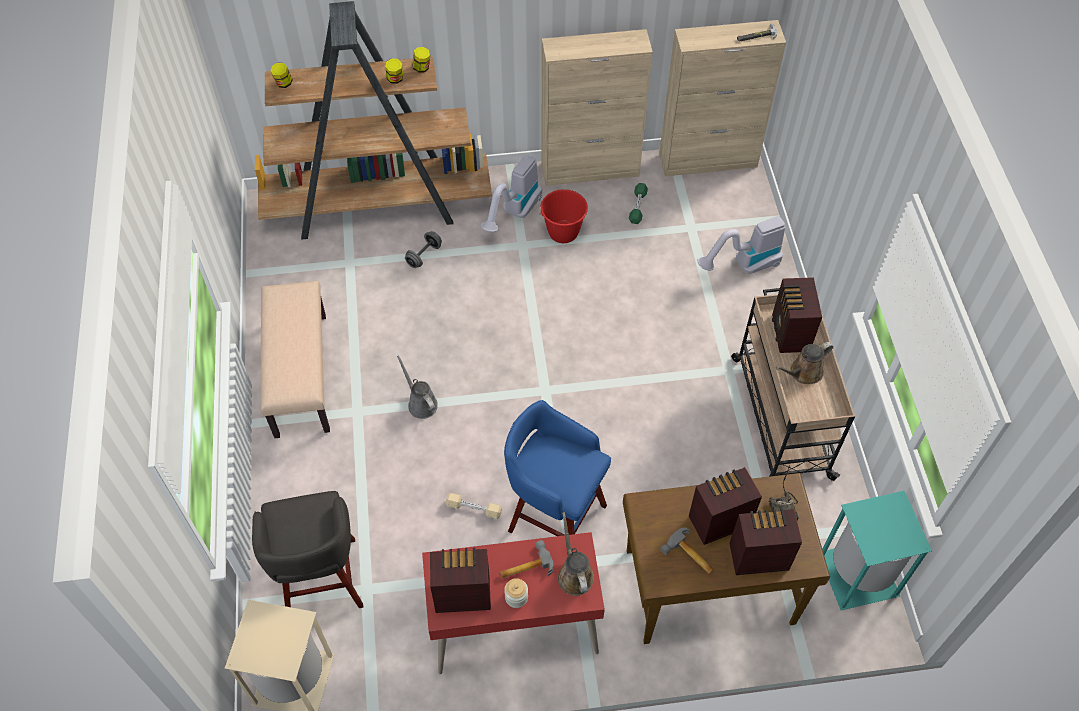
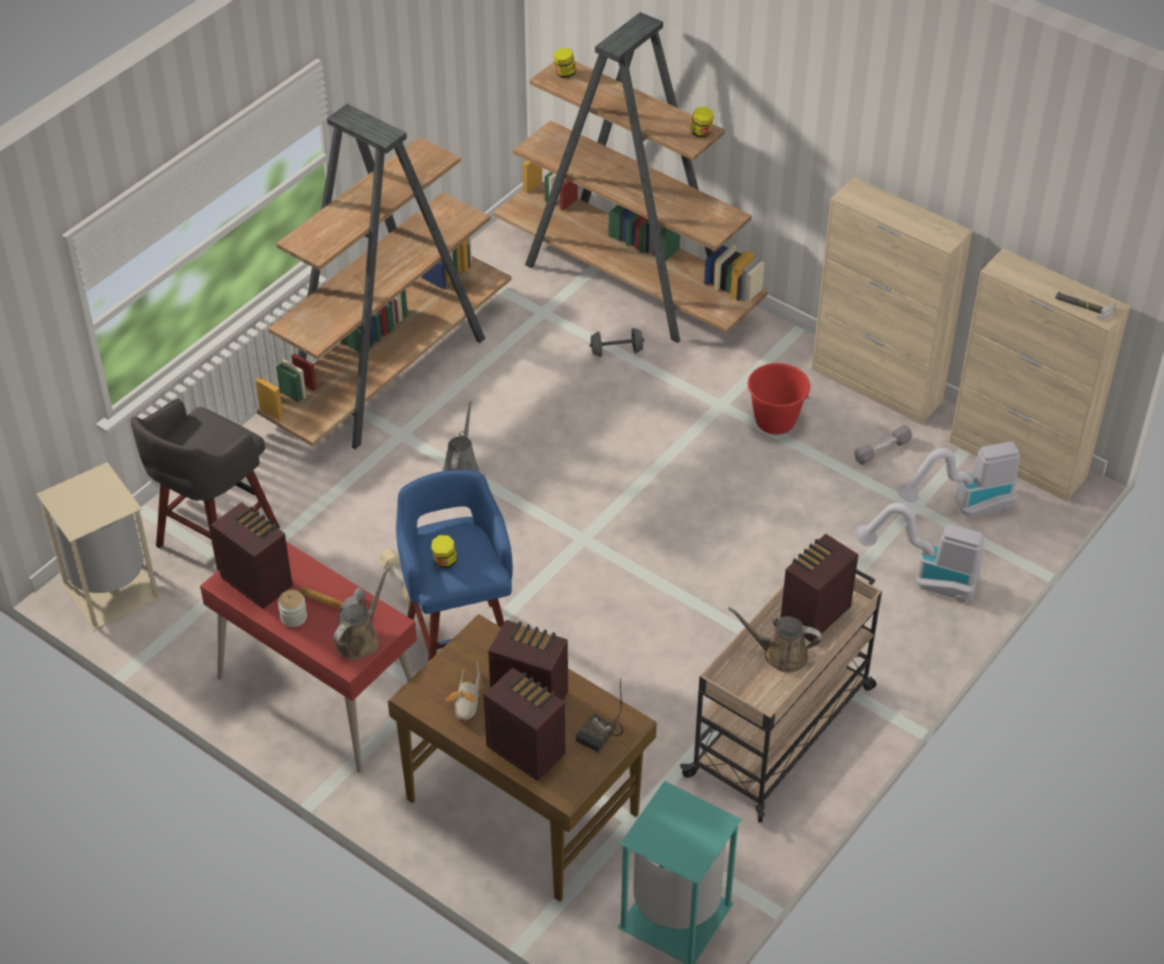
camera: 45 degrees right, 10 degrees down
(300, 374) = (390, 372): beige bench -> brown bookcase
(395, 79) = (665, 127): jar -> jar (444, 561)
(514, 214) = (748, 373): vacuum cleaner -> vacuum cleaner (962, 507)
(637, 207) = (882, 450): green dumbbell -> grey dumbbell
(689, 557) = (467, 701): hammer -> shoe

